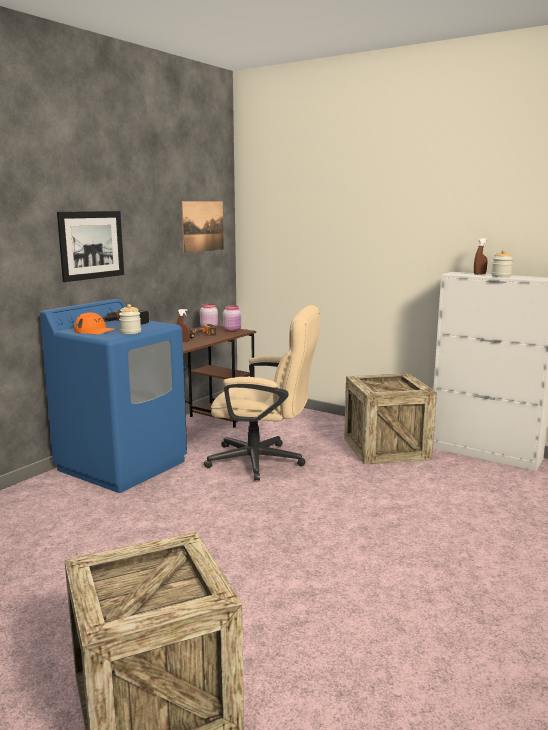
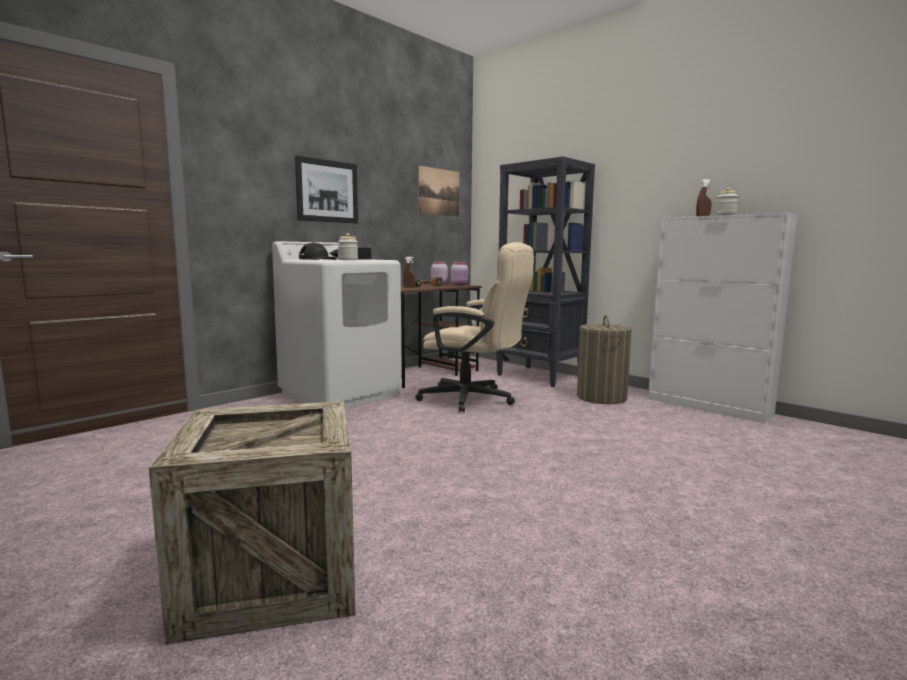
camera: 10 degrees right, 5 degrees down
(95, 331) = (317, 259): orange cap -> black cap
(122, 465) = (341, 394): blue washing machine -> white washing machine
(319, 422) = (540, 376): none -> black bookcase
(386, 448) = (601, 397): crate -> laundry basket

